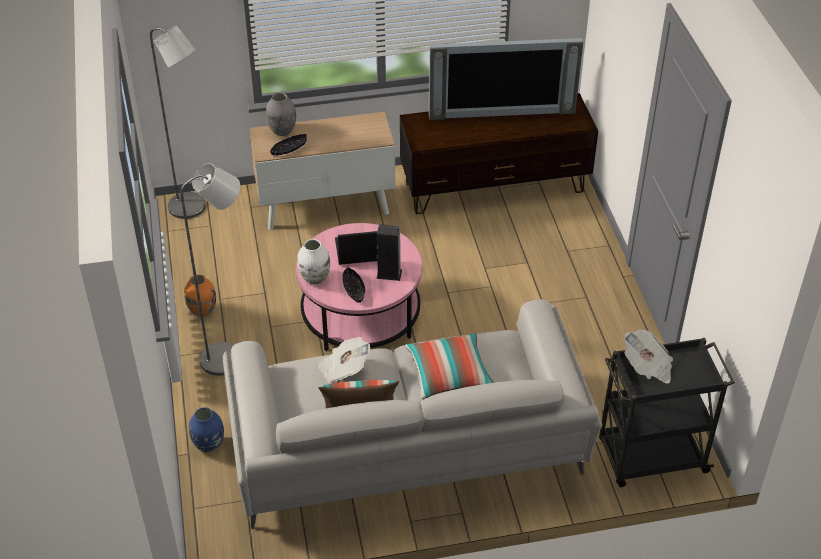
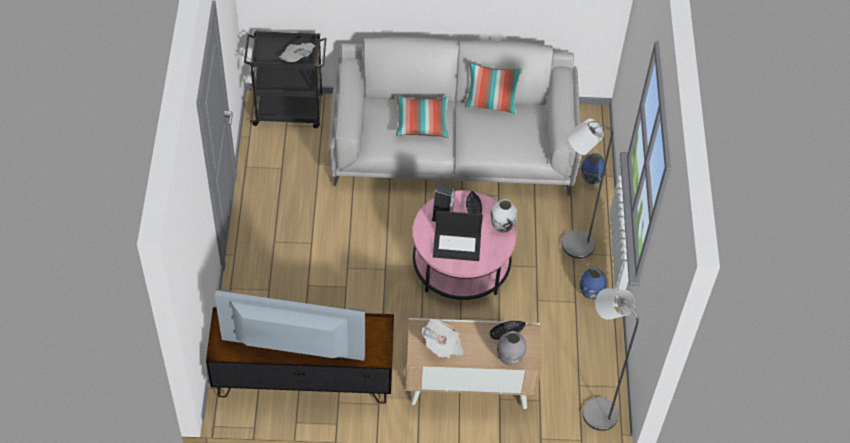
camera: 170 degrees left, 10 degrees up
(202, 310) = (590, 293): orange vase -> blue vase
(344, 369) = (495, 140): newspaper -> newspaper (443, 346)

